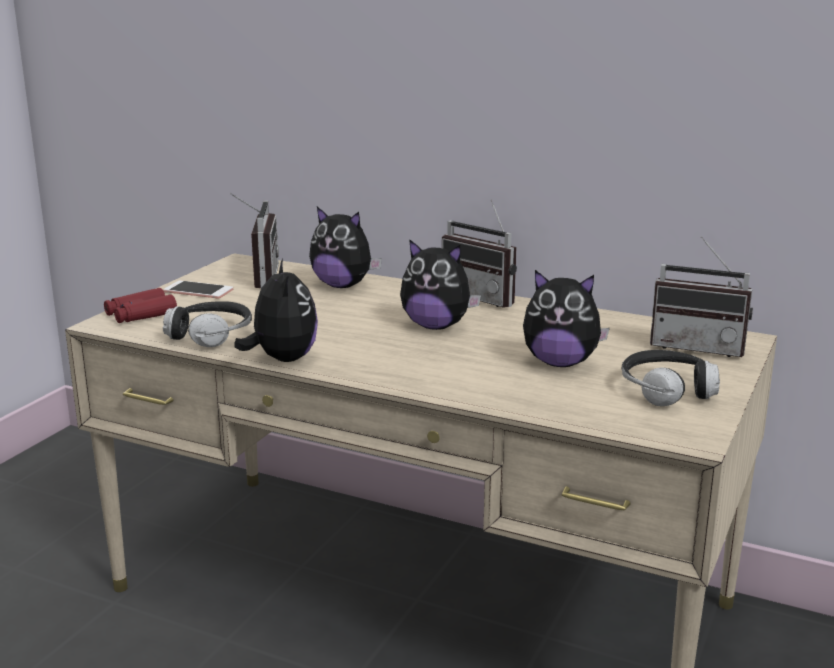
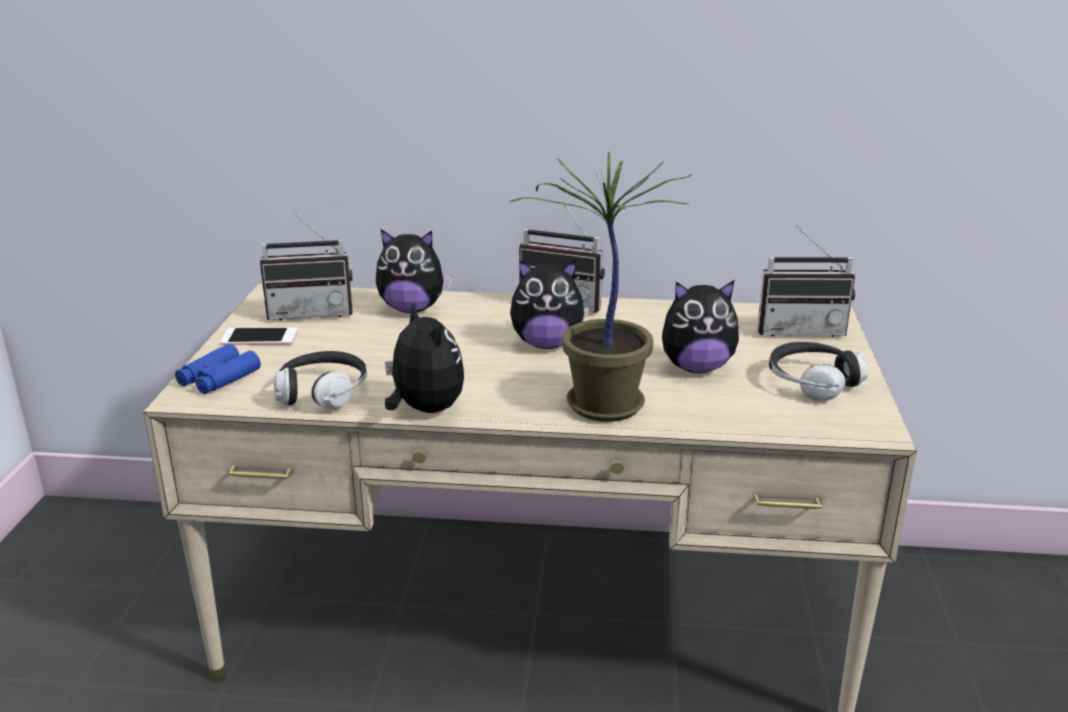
camera: 20 degrees left, 5 degrees up
(140, 314) = (218, 378): red binoculars -> blue binoculars
(257, 278) = (312, 312): radio -> radio turned 105 degrees clockwise
(440, 378) = (601, 405): none -> potted plant

